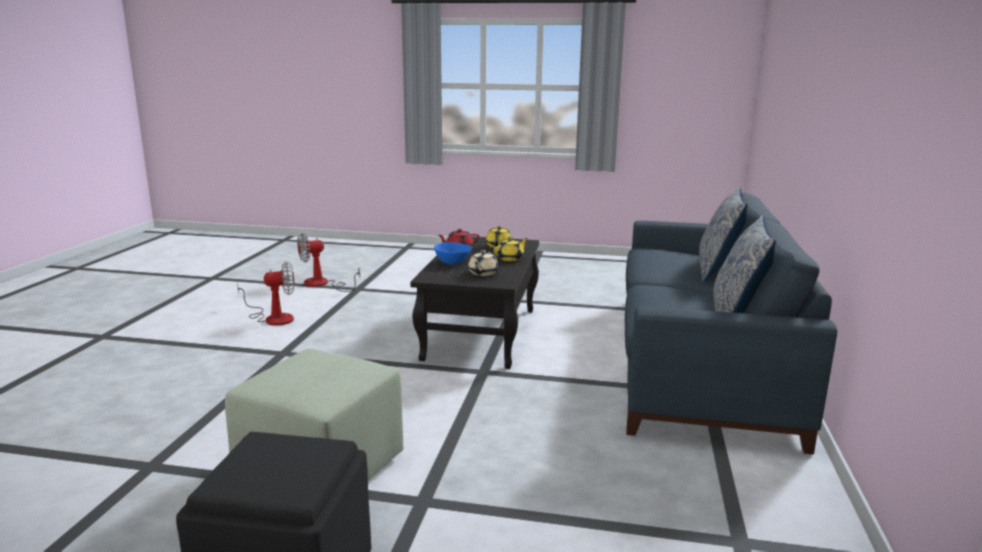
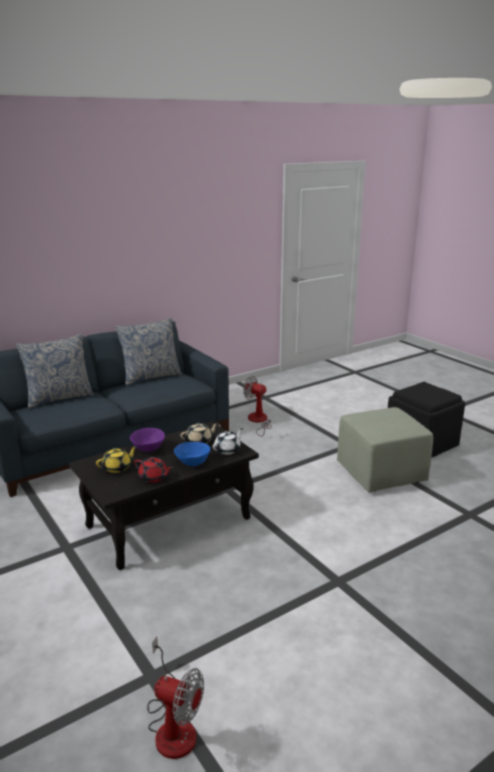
camera: 135 degrees left, 5 degrees up
(273, 318) = (305, 657): fan -> fan (258, 421)
(443, 276) = (228, 450): none -> white teapot
(510, 258) = (147, 448): yellow teapot -> purple bowl

